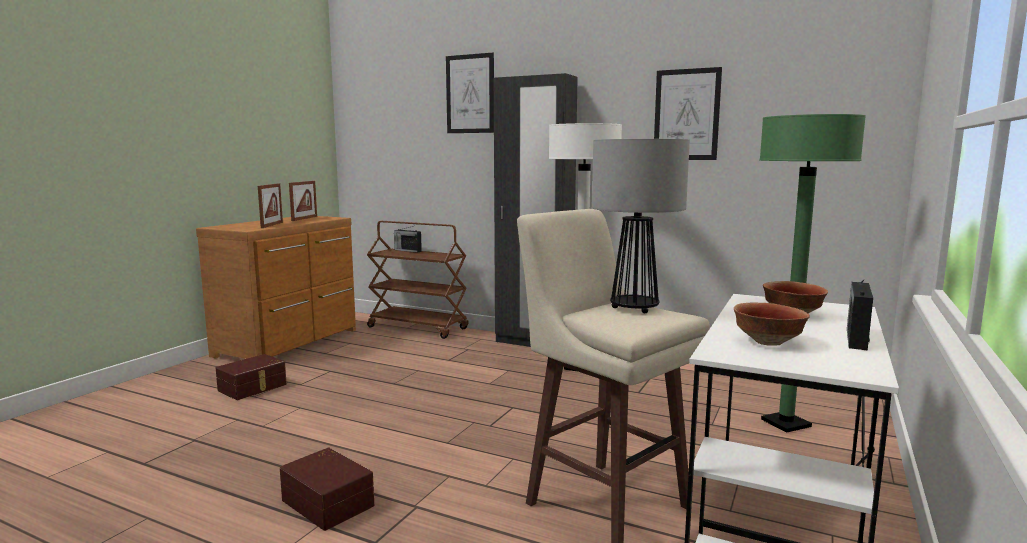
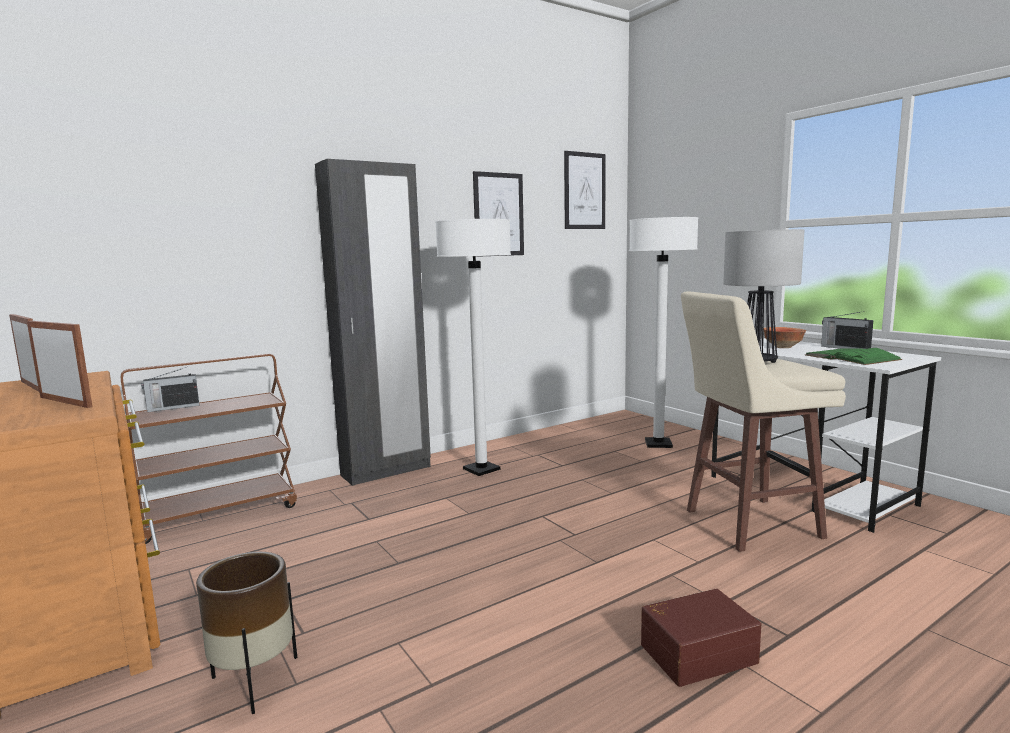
camera: 60 degrees left, 0 degrees up
(253, 388) = (254, 681): brown storage box -> brown planter
(470, 94) = (255, 175): picture -> picture (584, 191)
(768, 342) = (851, 357): bowl -> green book
(785, 423) = (658, 444): green floor lamp -> white floor lamp

